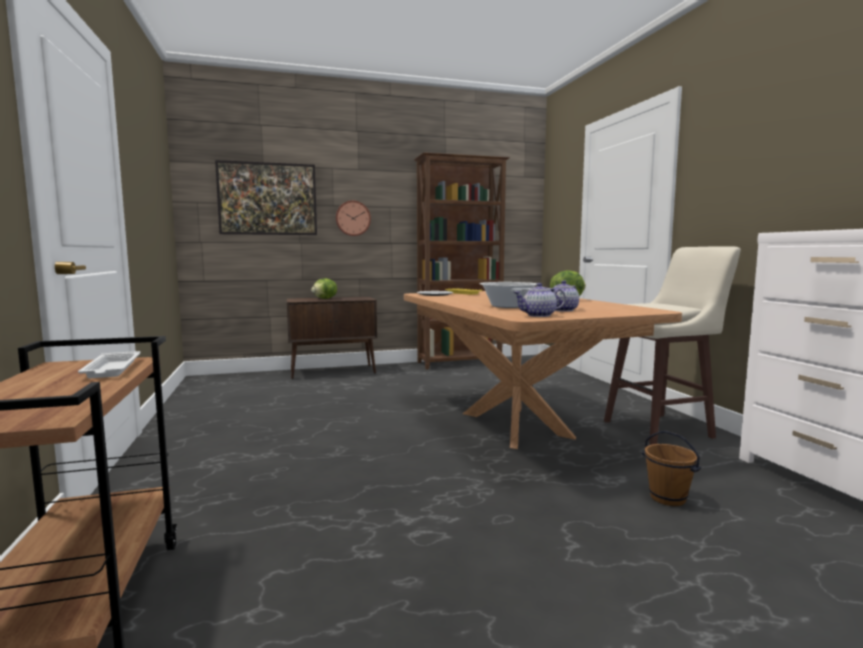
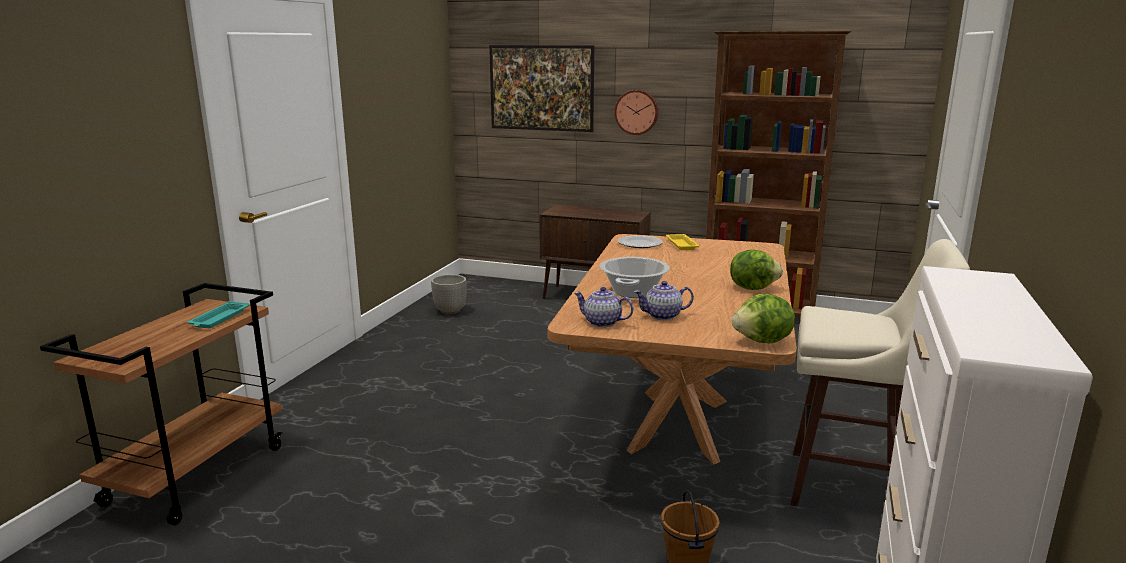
camera: 35 degrees right, 10 degrees up
(111, 369) = (219, 319): white tray -> turquoise tray
(216, 399) = (450, 311): none -> planter
(325, 299) = (590, 211): lettuce -> lettuce (763, 341)

